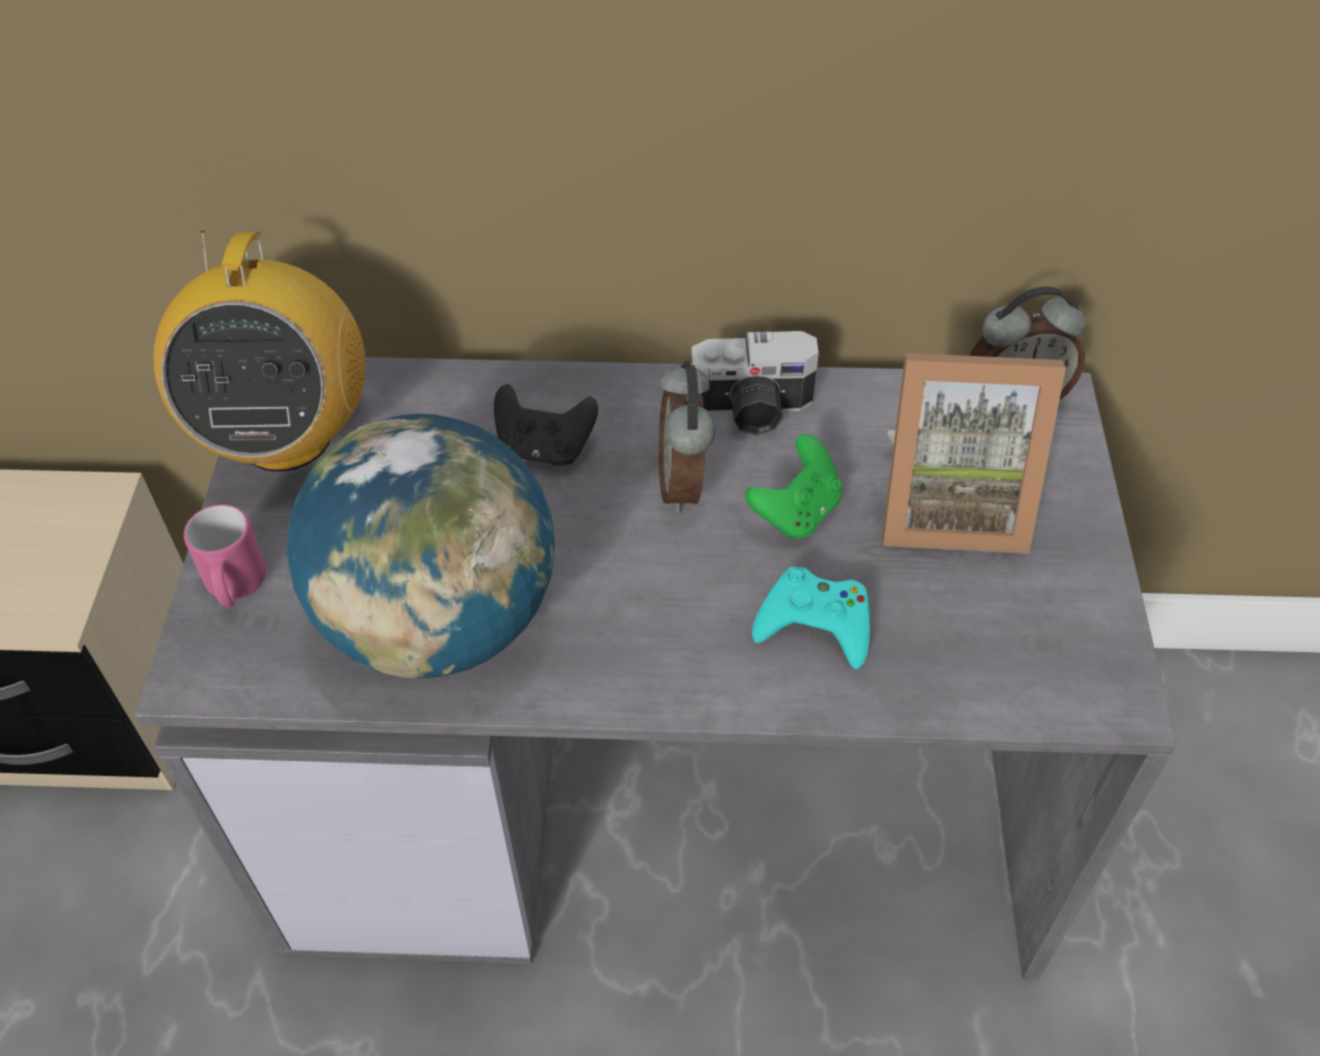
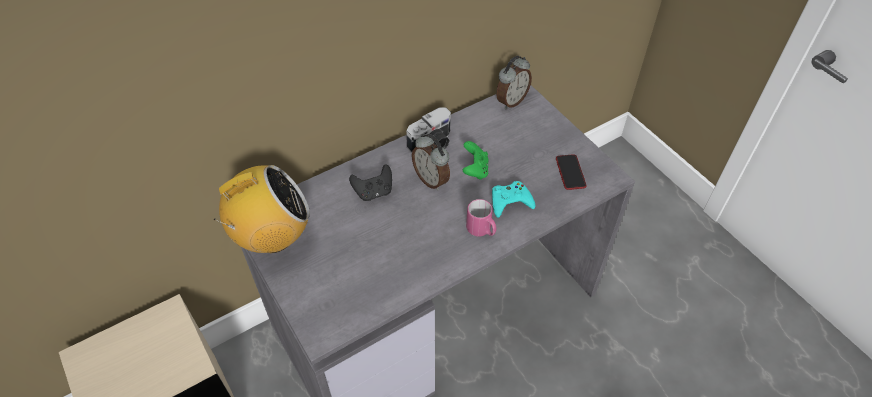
camera: 35 degrees left, 0 degrees up
(236, 587) = (306, 298): pink mug -> pink mug (481, 230)
(285, 436) = (273, 237): radio -> radio turned 75 degrees counterclockwise
(440, 622) = (391, 268): globe -> none
(950, 505) = (519, 143): picture frame -> none
(1020, 634) = (570, 172): none -> phone

